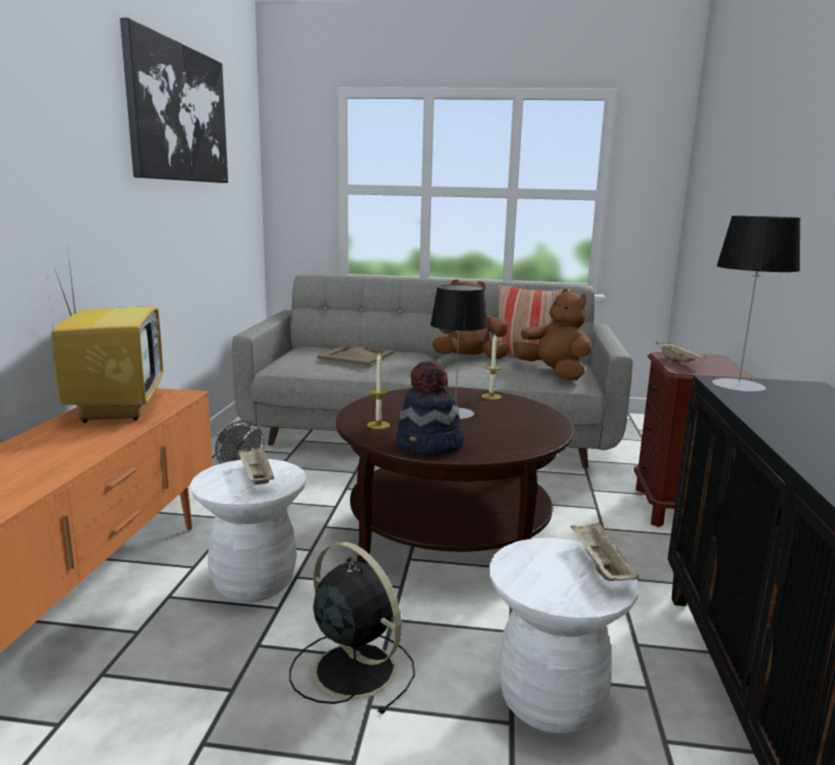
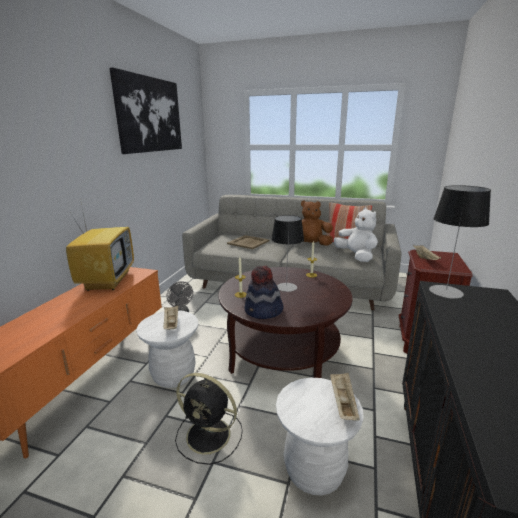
camera: 10 degrees right, 5 degrees up
(352, 668) = (210, 436): black fan -> black fan turned 150 degrees clockwise
(554, 374) = (356, 256): brown plush toy -> white plush toy

